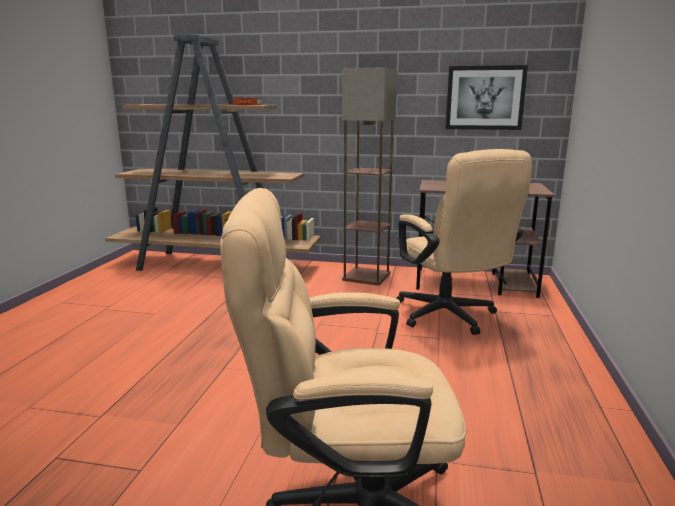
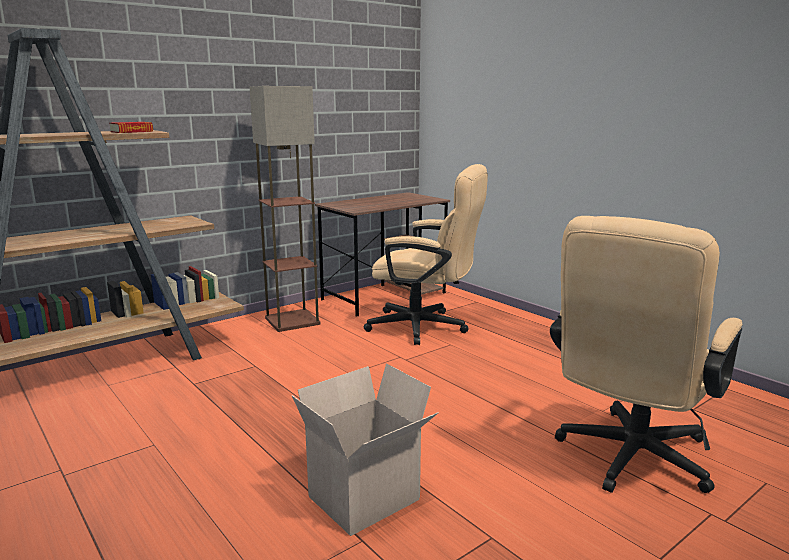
camera: 50 degrees left, 0 degrees up
(149, 398) = (364, 500): none -> cardboard box
(485, 98) = (358, 115): picture -> none

